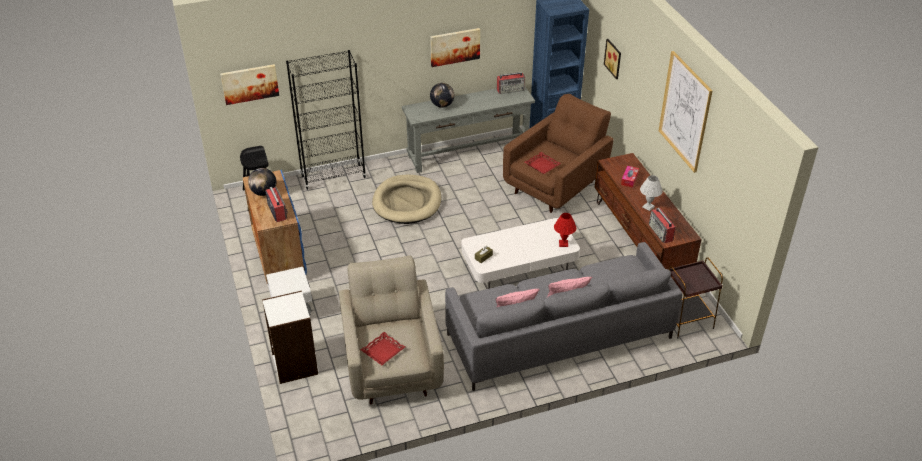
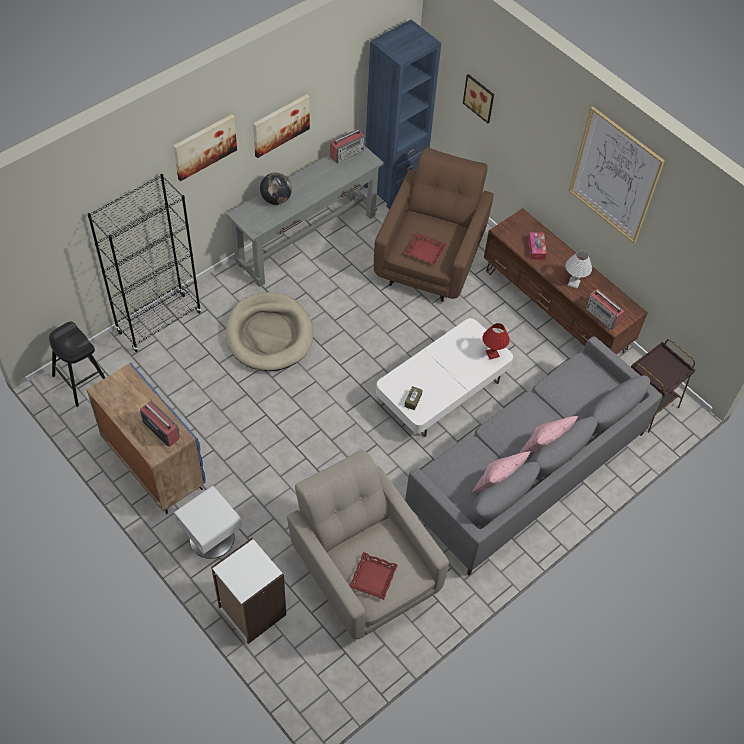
camera: 25 degrees left, 15 degrees up
(250, 83) = (45, 256): picture -> picture (204, 146)
(264, 192) = (128, 405): globe -> none

